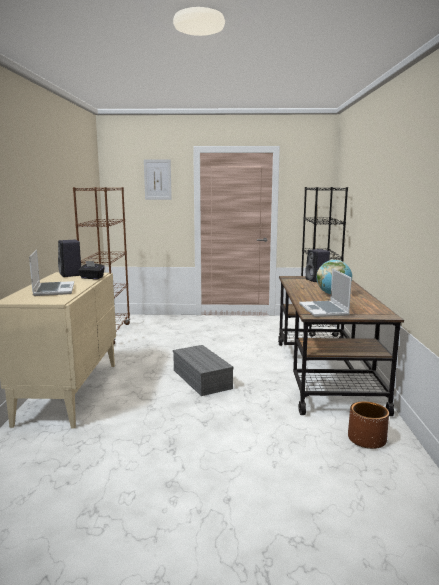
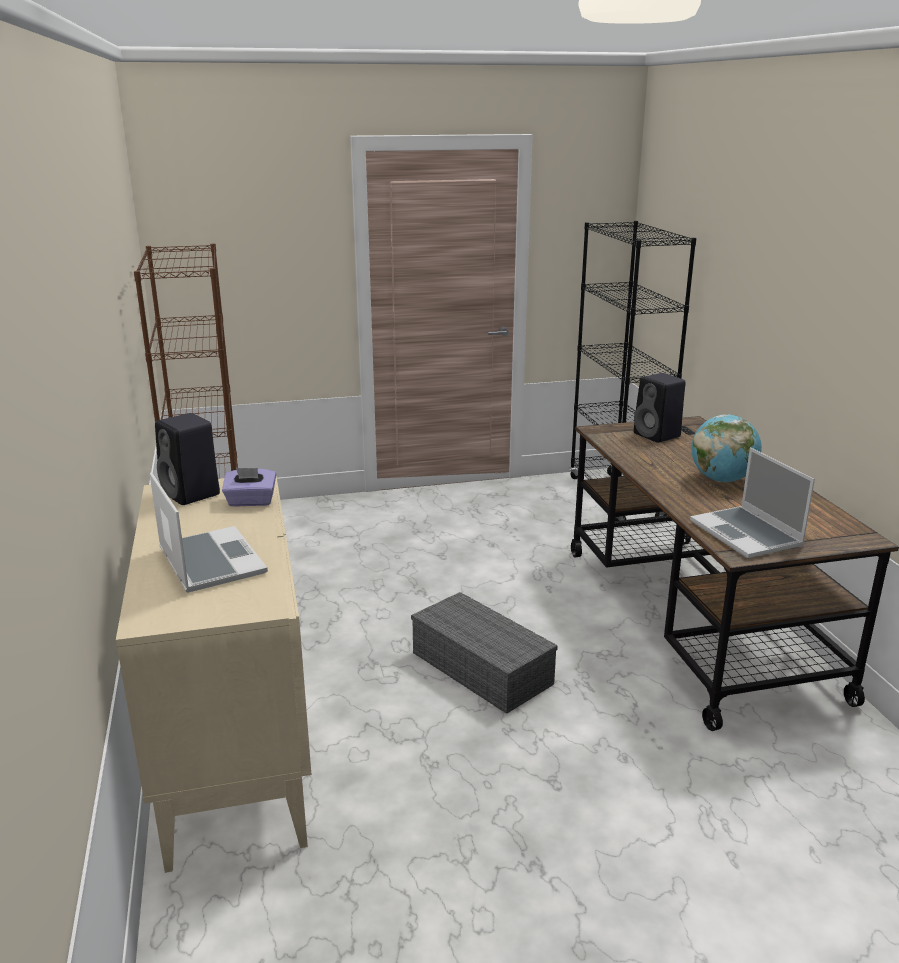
camera: 15 degrees left, 10 degrees up
(92, 278) = (251, 502): black tissue box -> purple tissue box
(157, 179) = (273, 213): picture -> none
(367, 439) = (848, 769): brown planter -> none

